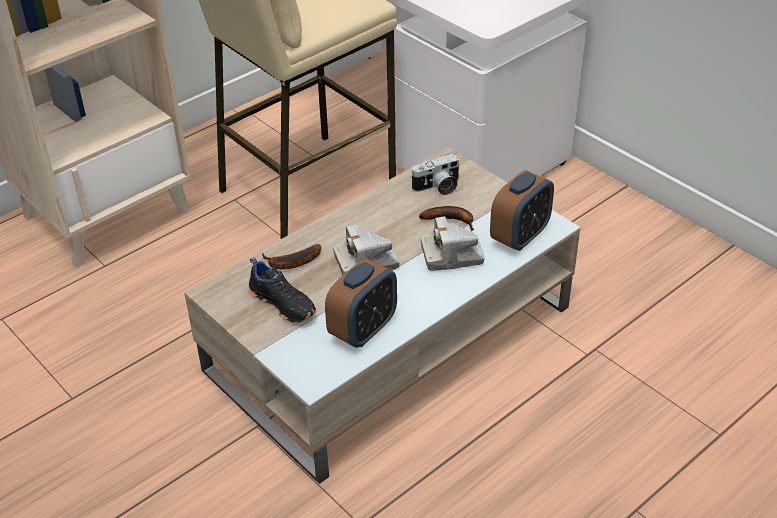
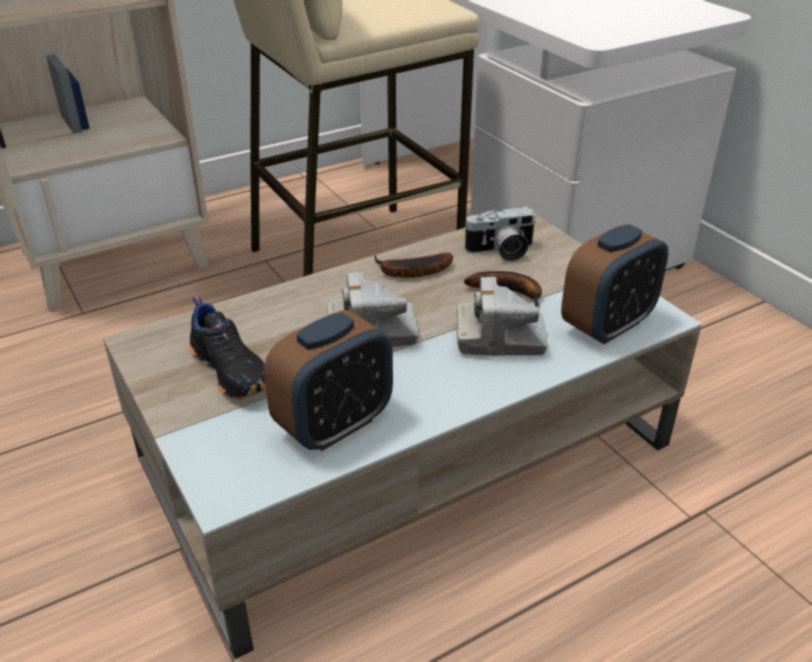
camera: 10 degrees right, 5 degrees down
(291, 263) = (266, 319): banana -> banana (411, 272)

